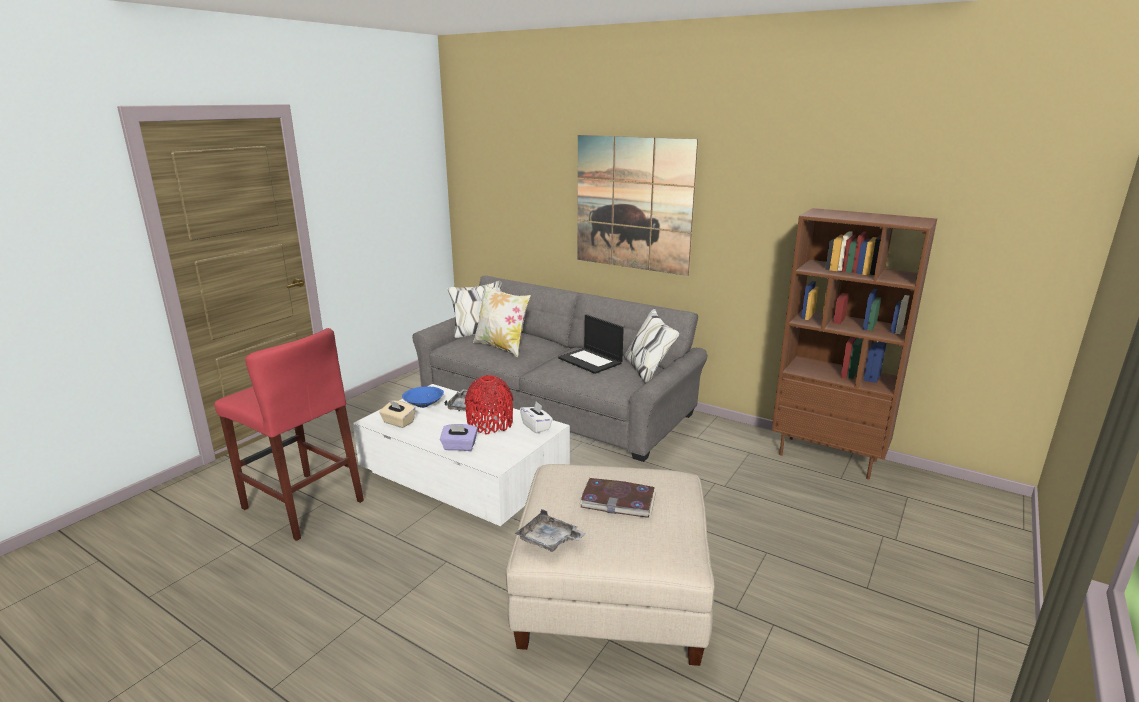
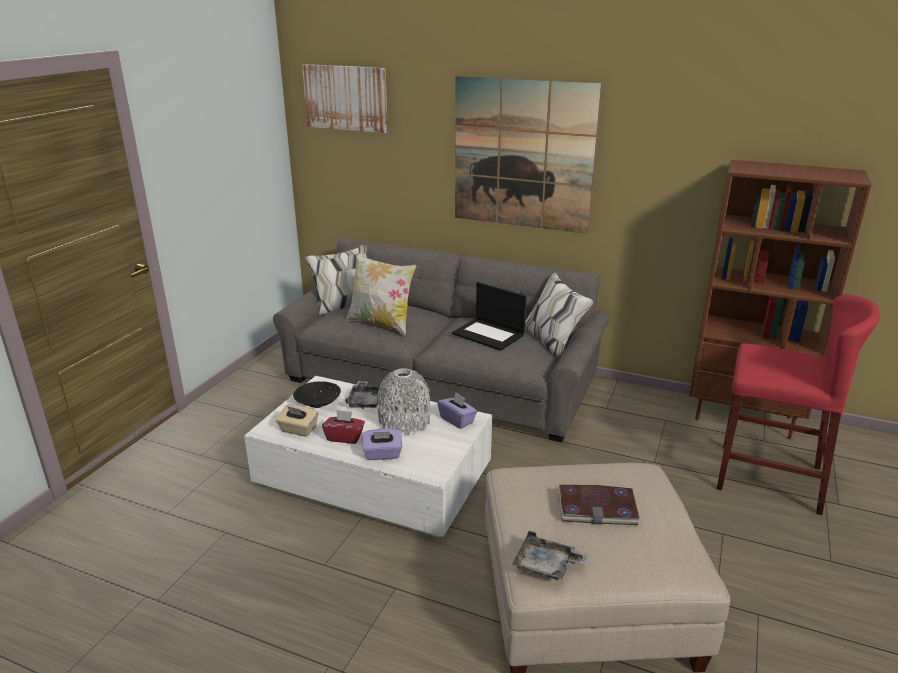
camera: 10 degrees left, 5 degrees up
(302, 504) = (200, 537): red stool -> red stool (768, 478)
(424, 404) = (318, 404): blue bowl -> black bowl
(433, 431) = (344, 437): none -> red tissue box
(490, 424) = (404, 421): red vase -> grey vase
(492, 155) = (346, 98): none -> picture
(536, 426) = (457, 420): white tissue box -> purple tissue box

